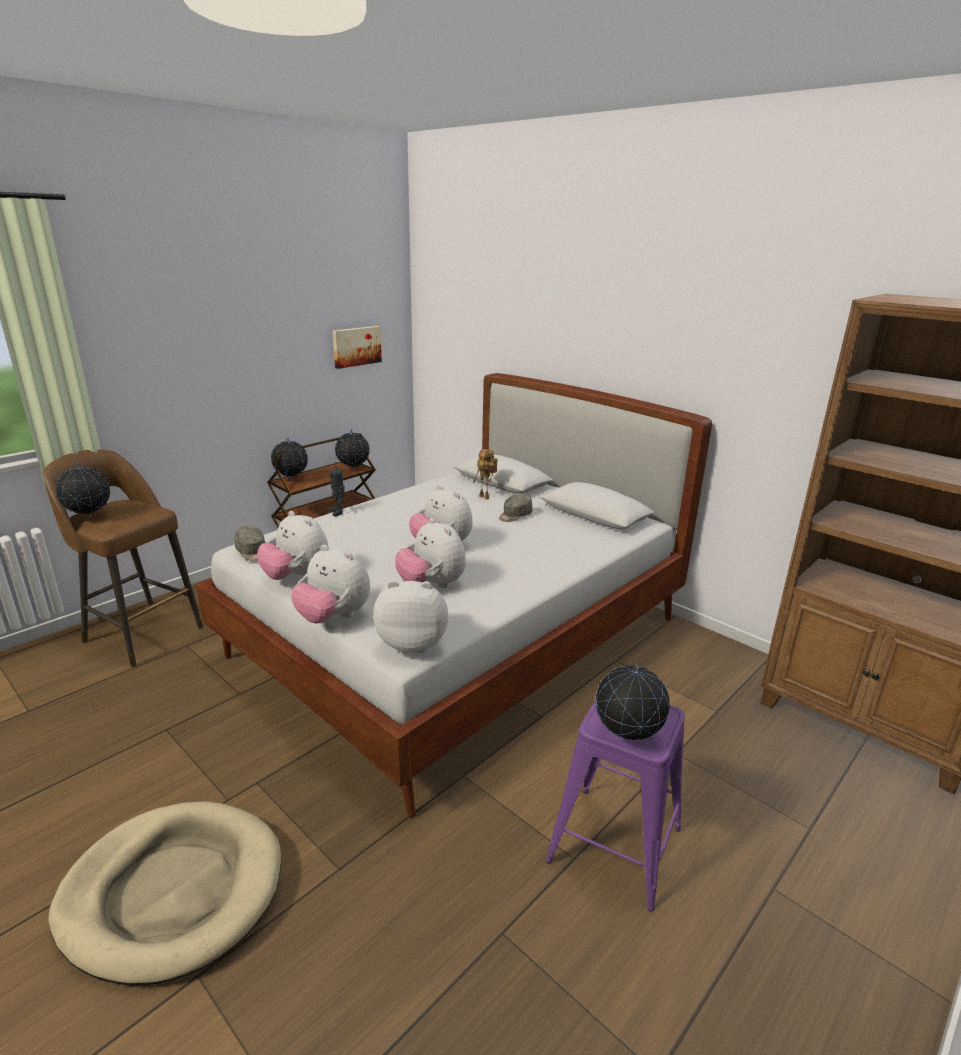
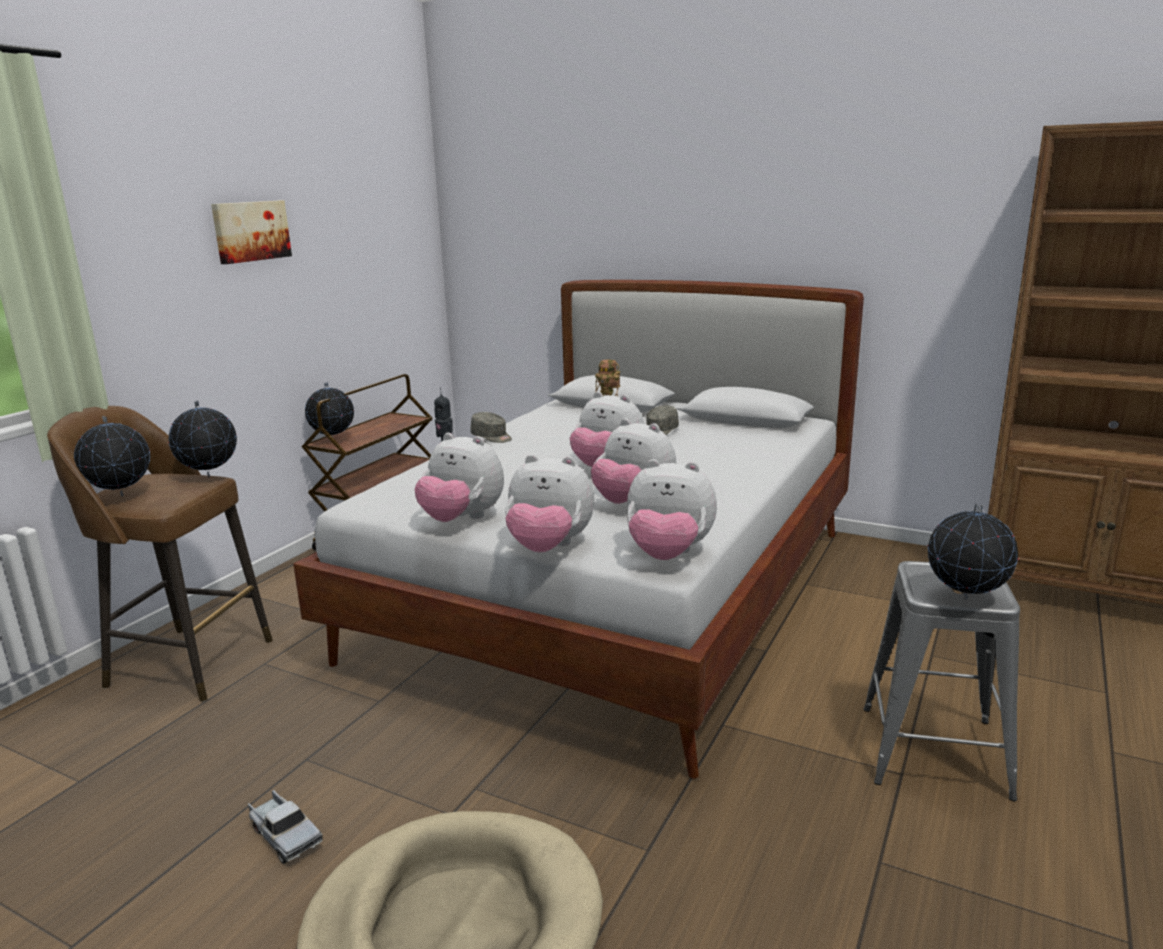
camera: 15 degrees left, 5 degrees down
(117, 786) = (284, 835): none -> toy truck
(252, 552) = (378, 505): grey cap -> grey cap (492, 437)
(353, 470) = (405, 421): globe -> globe (210, 476)
(356, 346) = (386, 265): picture -> picture (250, 231)
(413, 643) = (668, 555): plush toy -> plush toy turned 150 degrees counterclockwise
(615, 845) = (934, 752): purple stool -> grey stool

